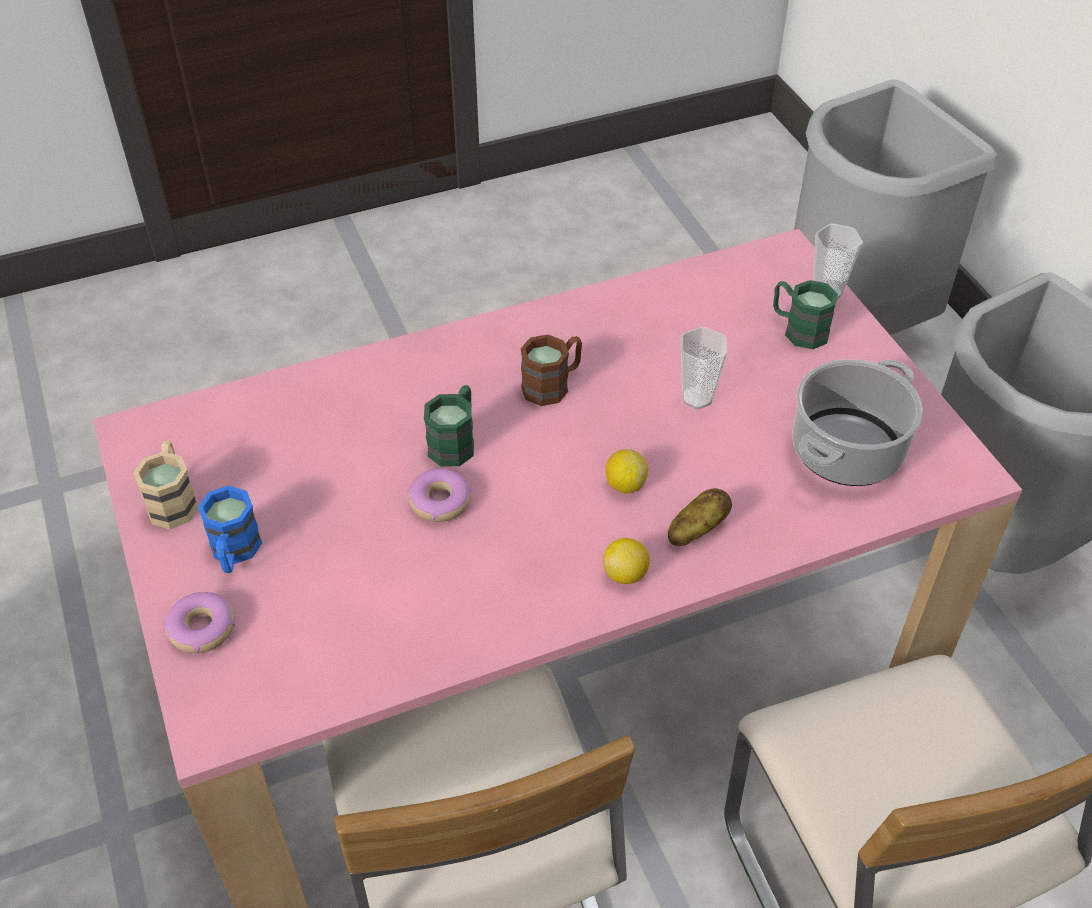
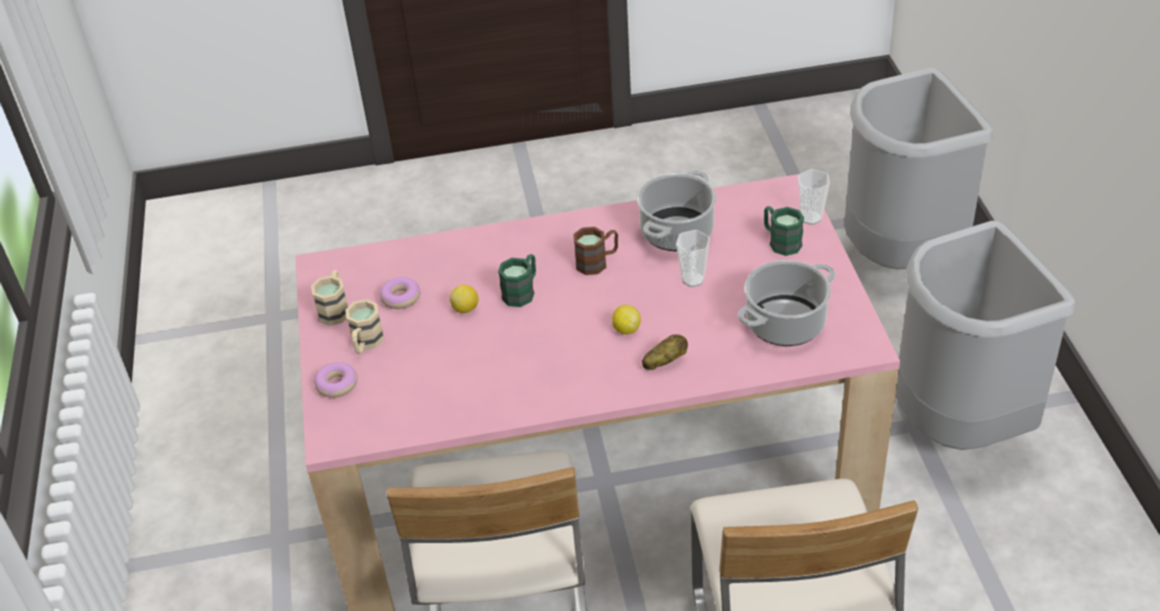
camera: 15 degrees right, 5 degrees down
(234, 553) = (365, 343): blue mug -> beige mug
(440, 501) = (502, 327): donut -> donut (401, 298)
(625, 574) = (609, 383): lemon -> lemon (466, 309)
(652, 330) = (677, 233): none -> cooking pot

